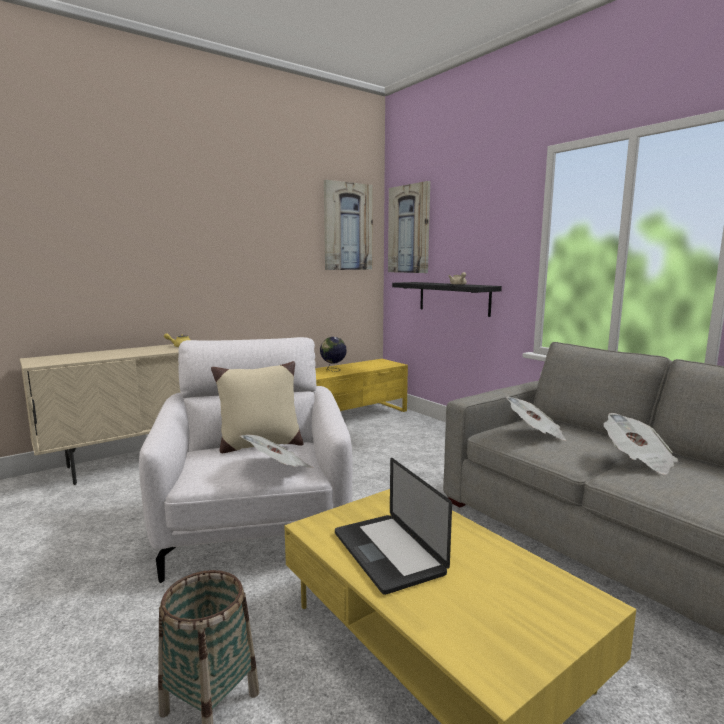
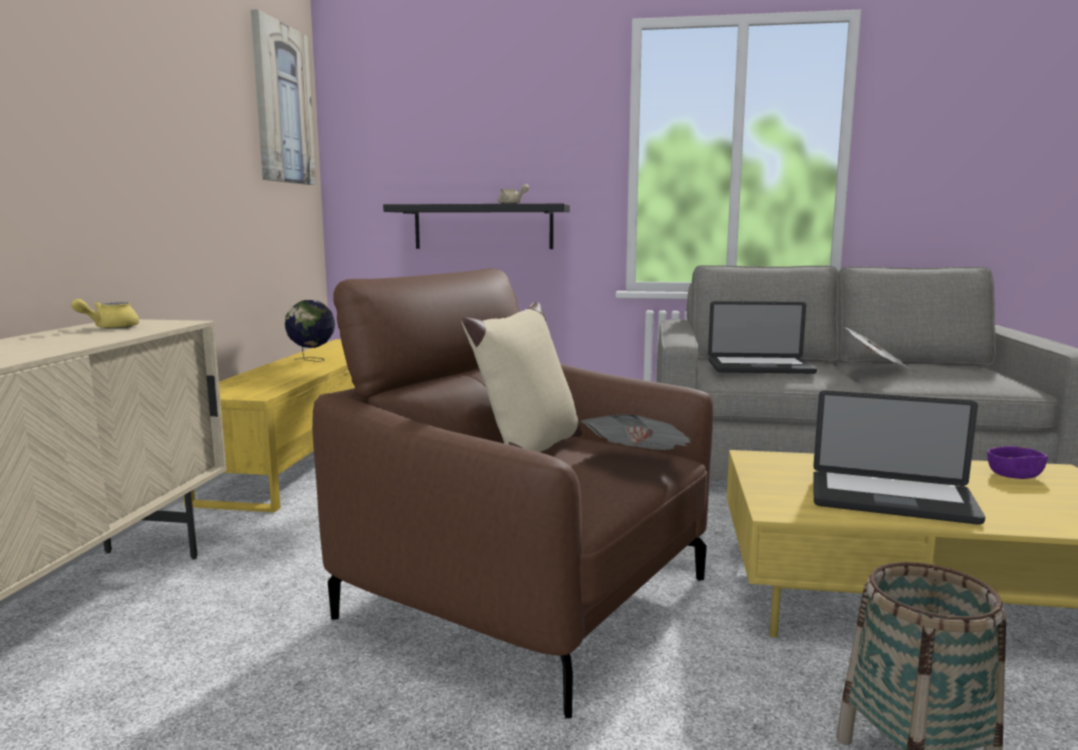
camera: 45 degrees left, 0 degrees up
(256, 527) = (529, 598): white armchair -> brown armchair
(409, 229) = (381, 119): picture -> none
(535, 433) = (760, 367): newspaper -> laptop
(538, 587) = (1014, 475): none -> purple bowl

